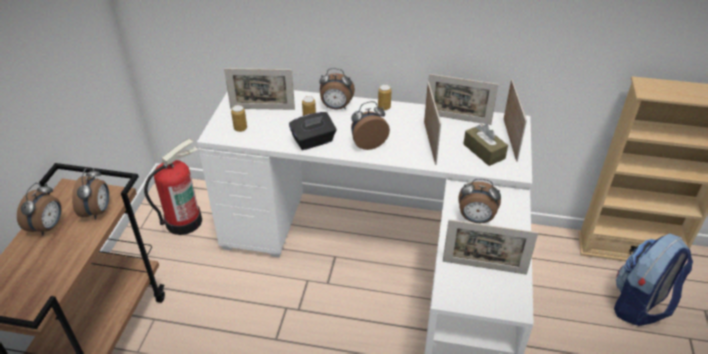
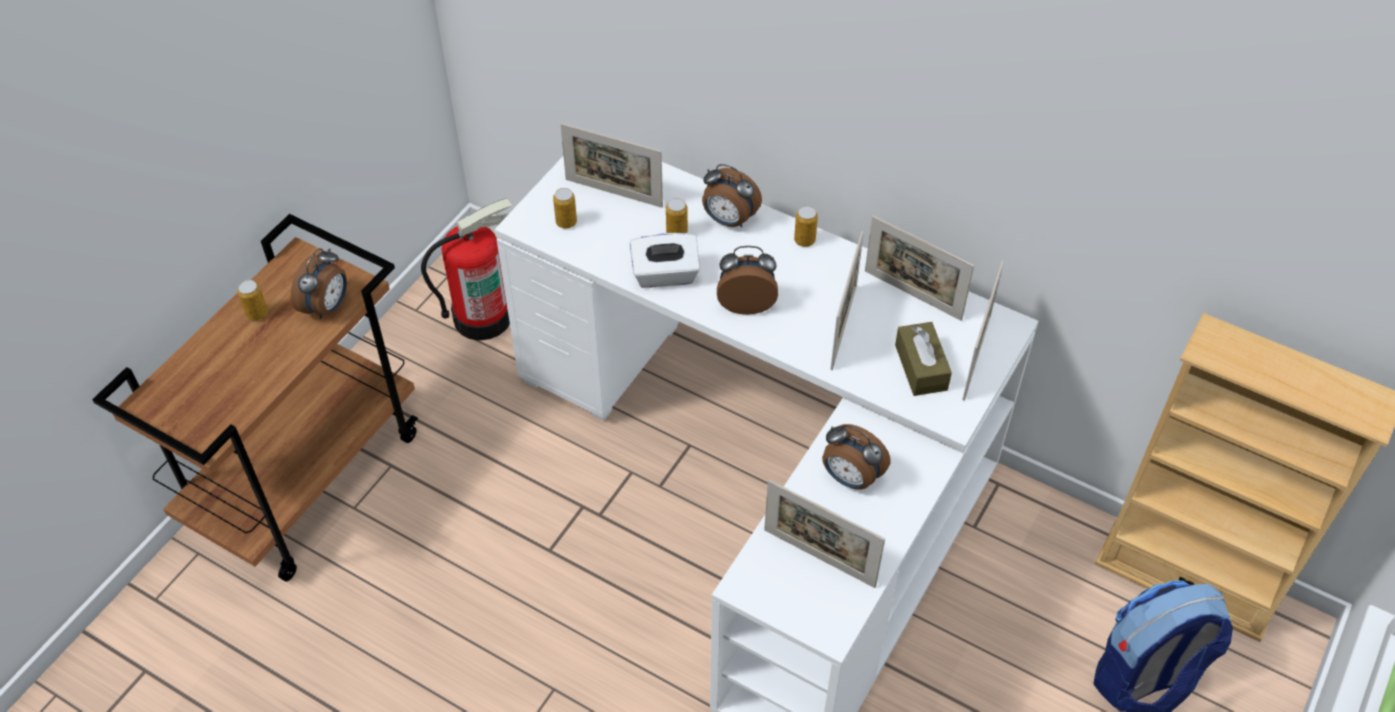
camera: 20 degrees right, 10 degrees up
(48, 227) = (257, 313): alarm clock -> can
(313, 141) = (665, 275): black tissue box -> white tissue box

